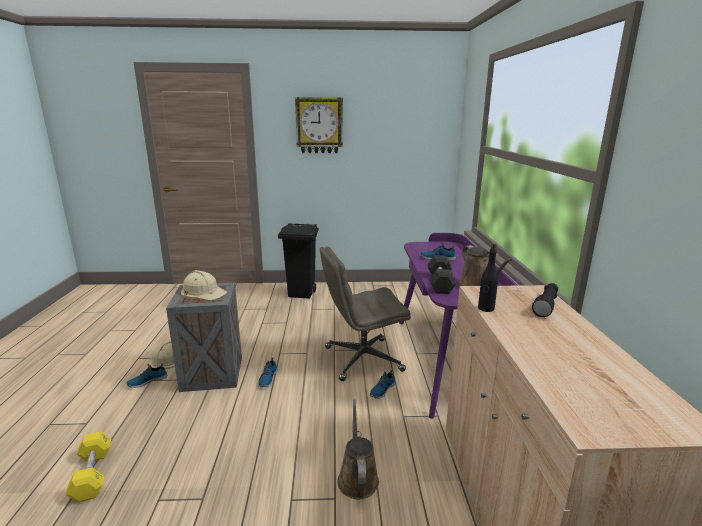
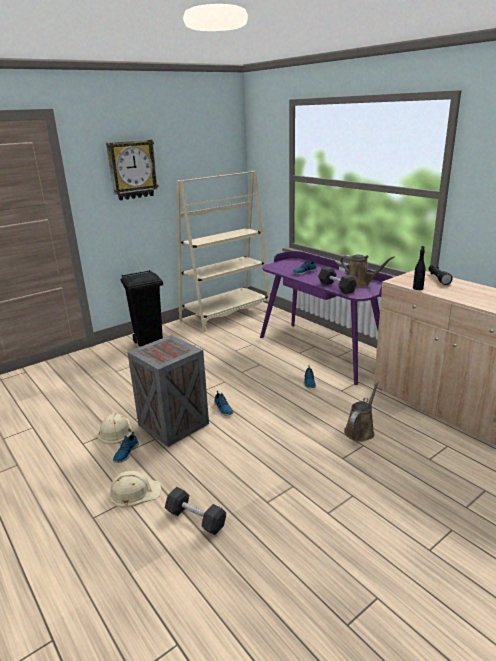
camera: 35 degrees left, 5 degrees up
(92, 475) = (196, 519): yellow dumbbell -> black dumbbell
(203, 291) = (161, 349): beige hard hat -> beige hard hat (134, 492)
(357, 477) = (360, 430): brown watering can -> brown watering can turned 75 degrees clockwise
(362, 359) = (270, 370): grey office chair -> none
(399, 290) = (226, 314): none -> beige bookcase

